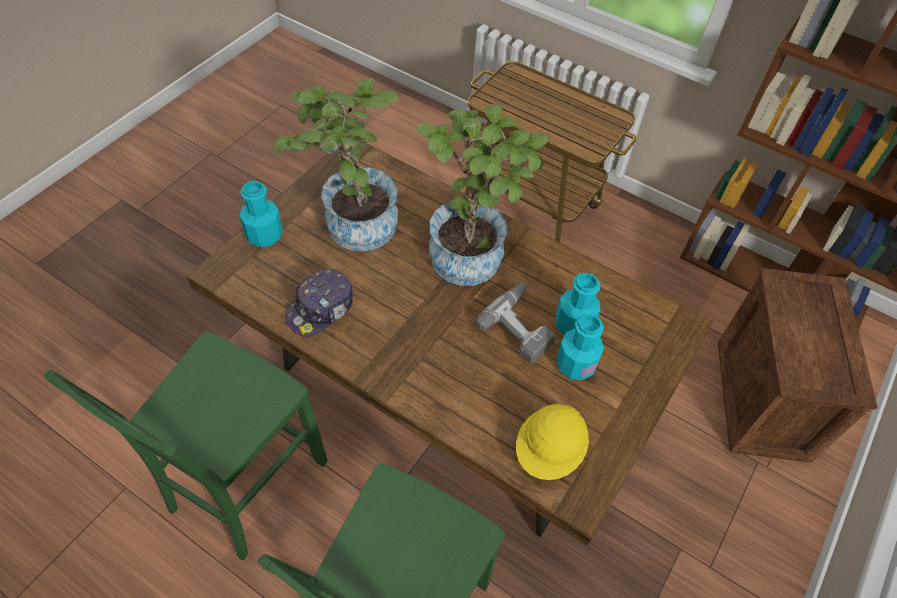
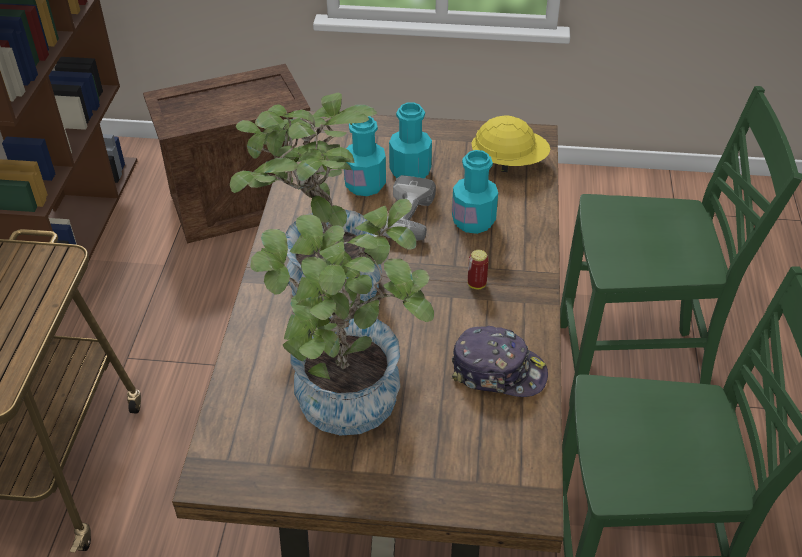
camera: 115 degrees left, 10 degrees down
(264, 235) = (435, 489): turquoise bottle -> turquoise bottle (473, 221)
(409, 340) = (476, 284): none -> can

